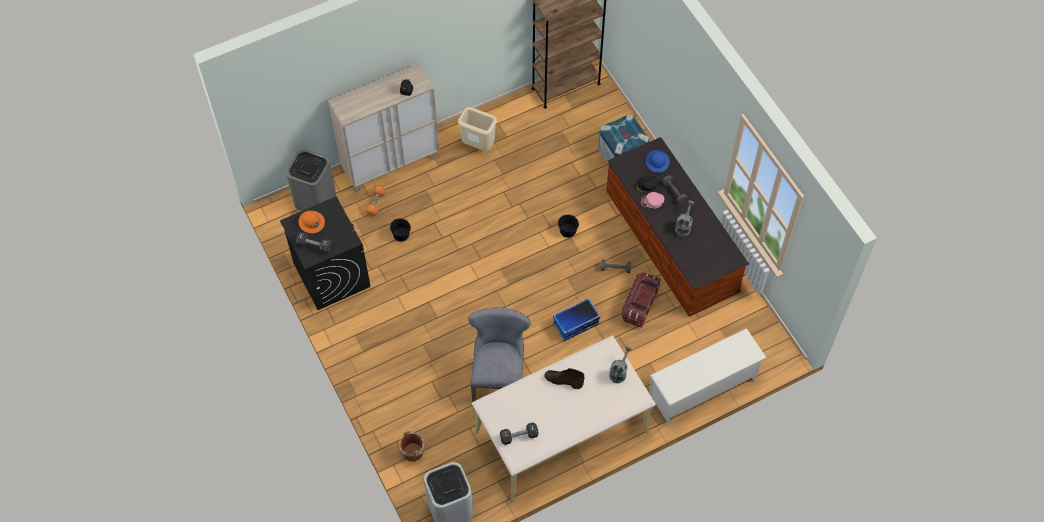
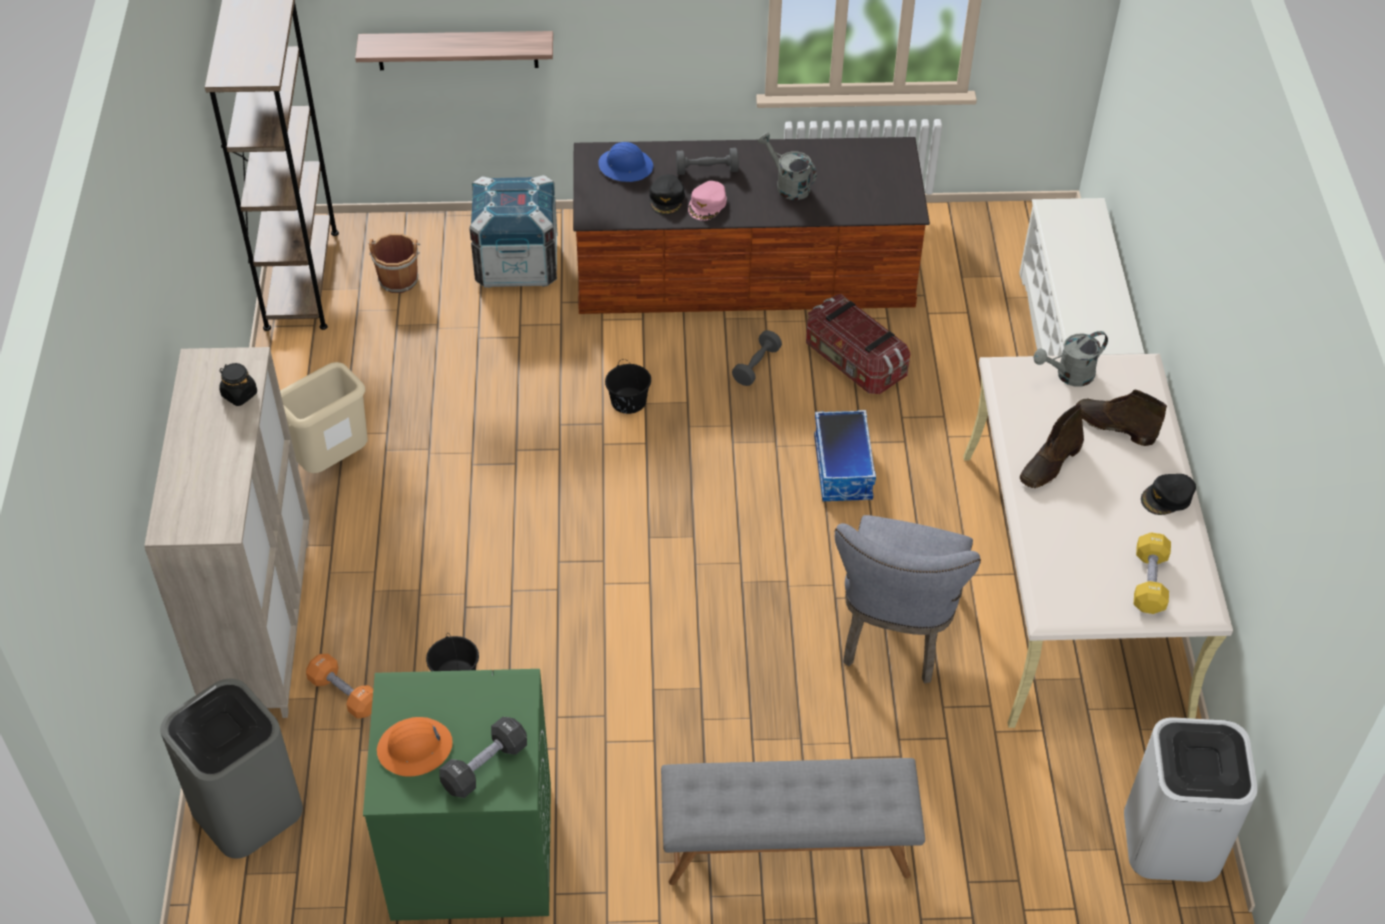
camera: 65 degrees left, 10 degrees down
(331, 274) = (471, 851): black washing machine -> green washing machine
(382, 374) = (787, 846): none -> grey bench
(414, 452) = (1008, 857): brown bucket -> brown bucket (398, 278)
(498, 375) = (896, 635): grey chair -> grey chair turned 105 degrees counterclockwise
(519, 436) = (1149, 582): black dumbbell -> yellow dumbbell
(568, 430) = (1167, 498): none -> black cap
(599, 398) = (1114, 425): none -> brown boot
(619, 372) = (1069, 375): grey watering can -> grey watering can turned 75 degrees counterclockwise
(650, 66) = (457, 50): none -> shelf

